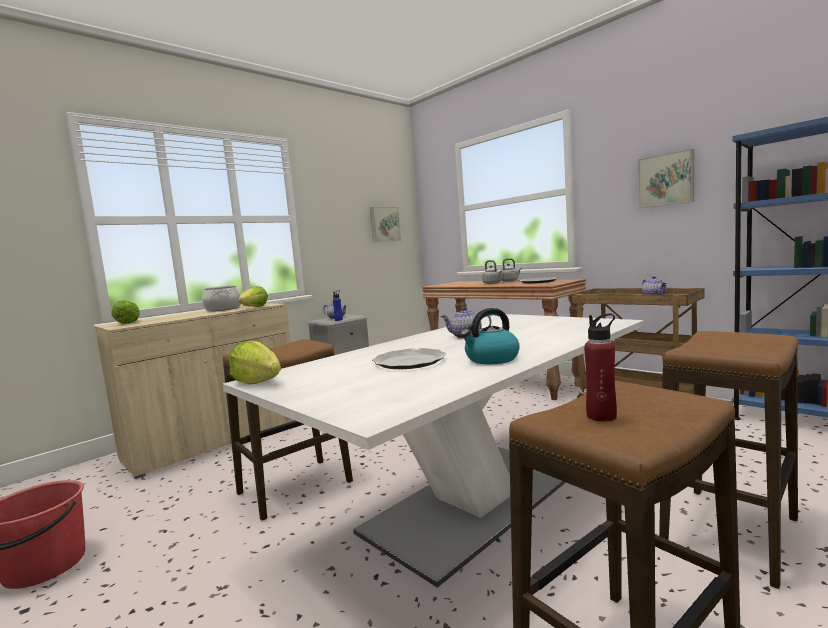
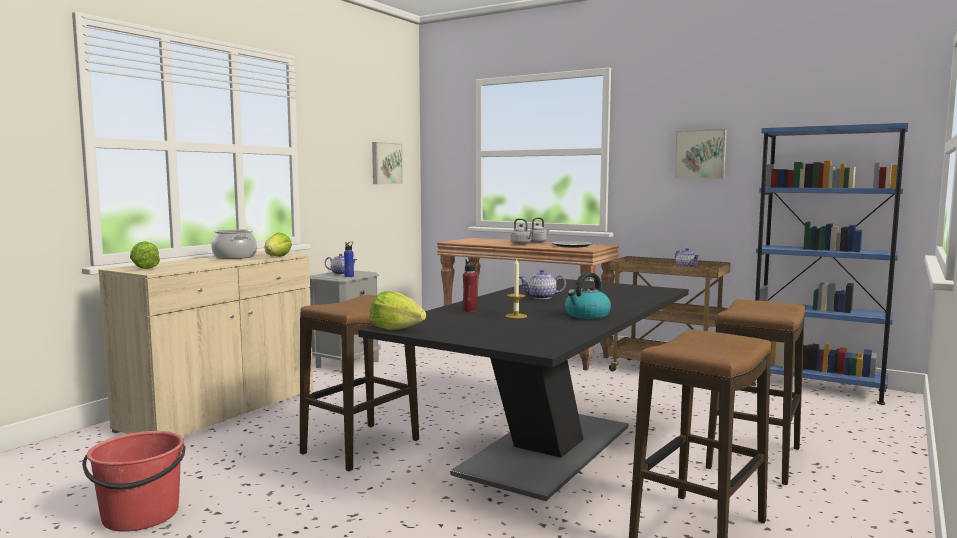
camera: 15 degrees left, 0 degrees up
(409, 362) = (516, 316): plate -> candle
(473, 503) = (547, 450): white dining table -> black dining table
(601, 416) = (697, 347): red bottle -> red bottle (470, 310)

